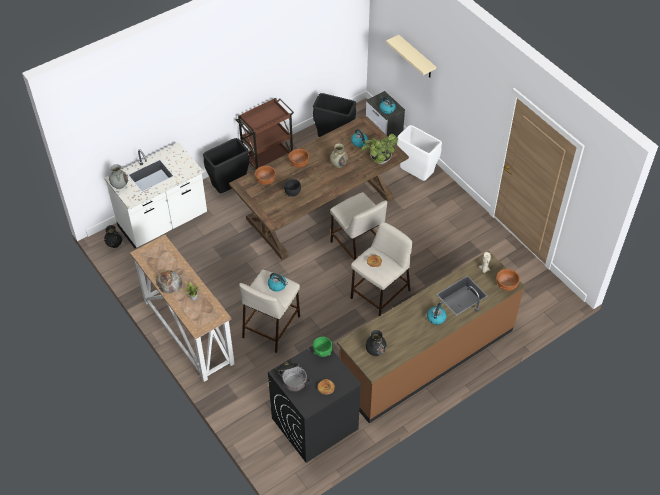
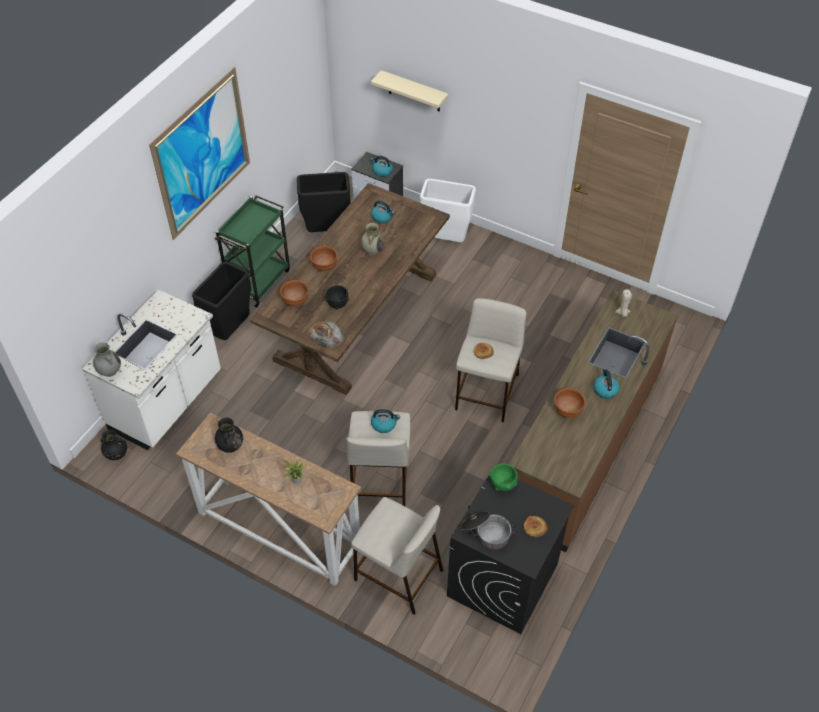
camera: 25 degrees left, 0 degrees up
(169, 282) = (251, 472): bread -> bread (326, 335)
(236, 58) = (203, 154): none -> picture
(267, 160) = (259, 280): brown cart -> green cart
(357, 248) = (428, 347): beige stool -> beige stool (397, 575)
(375, 350) = (561, 457): black vase -> black vase (230, 445)
(379, 161) = (418, 231): potted plant -> none
(506, 285) = (658, 322): brown bowl -> brown bowl (567, 411)

